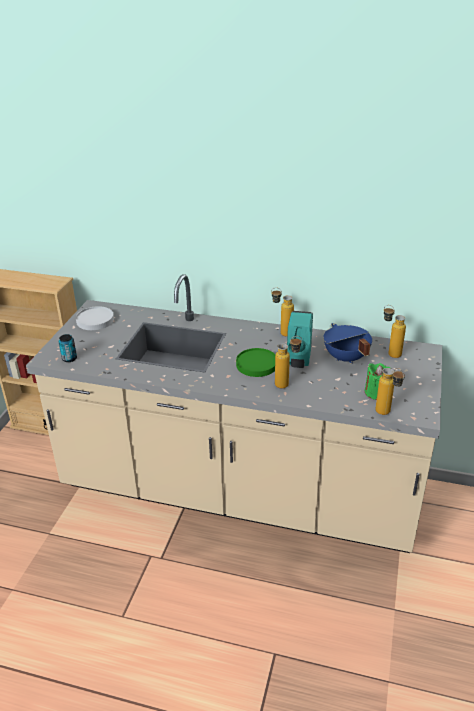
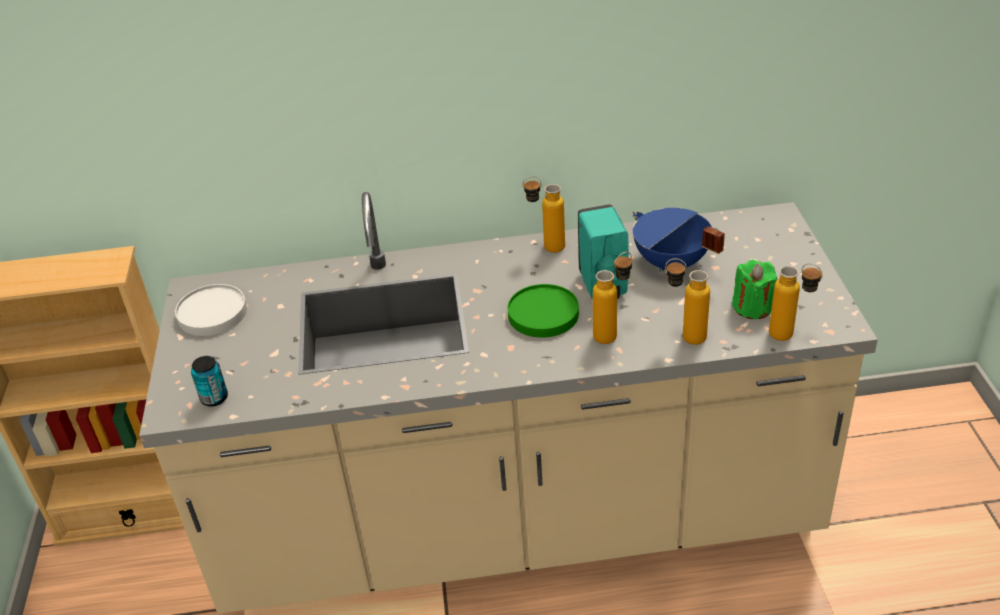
camera: 20 degrees left, 5 degrees up
(389, 353) = (729, 236): bottle -> bottle (684, 337)

